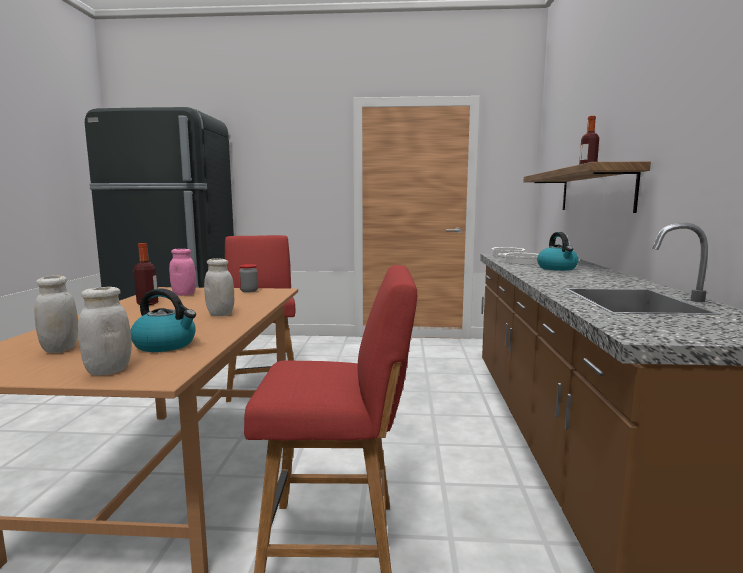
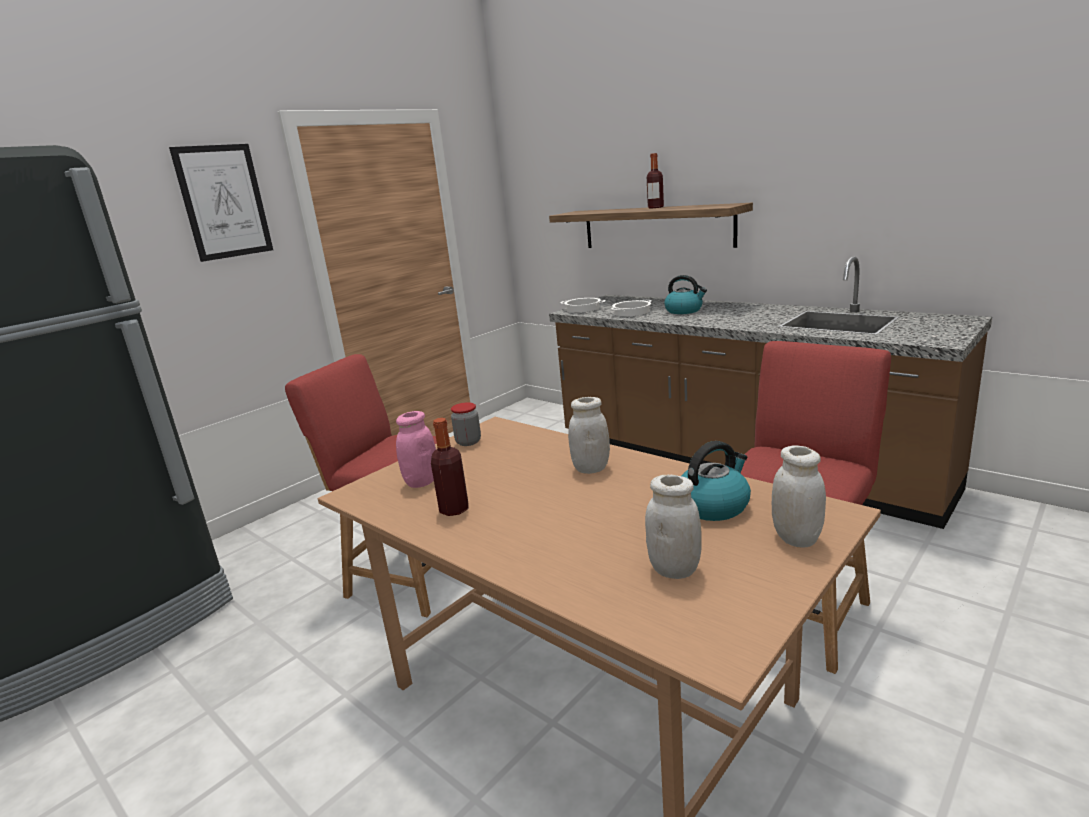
camera: 50 degrees left, 10 degrees up
(307, 148) = (224, 202): none -> picture

